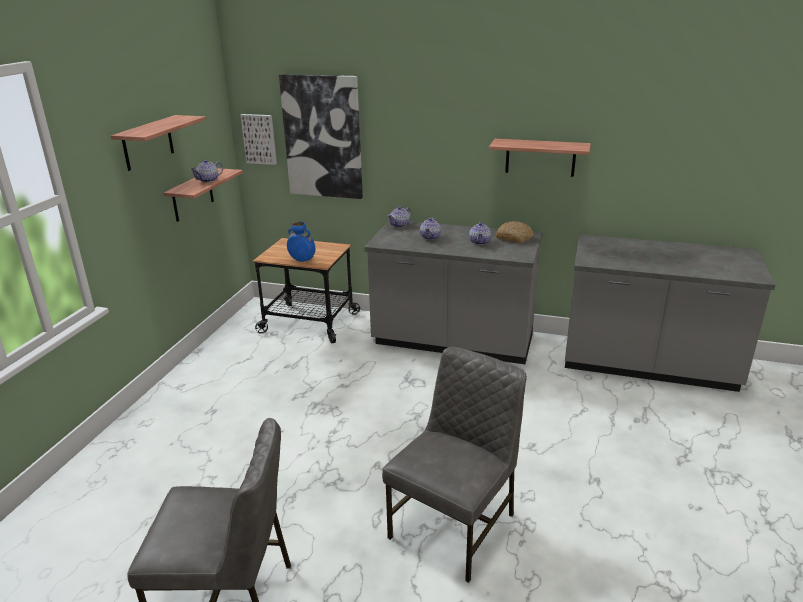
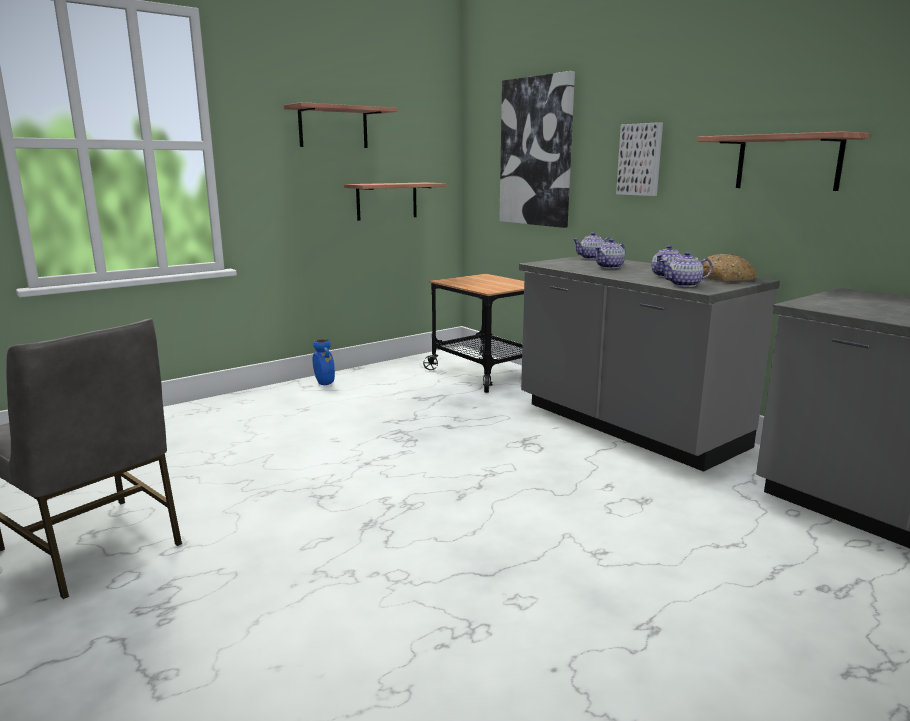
camera: 35 degrees right, 10 degrees down
(208, 180) = (398, 183): teapot -> teapot (684, 285)
(260, 139) = (482, 159): picture -> picture (640, 159)
(302, 260) = (474, 286): blue vase -> blue vase (325, 384)
(455, 525) = (385, 588): grey chair -> none

